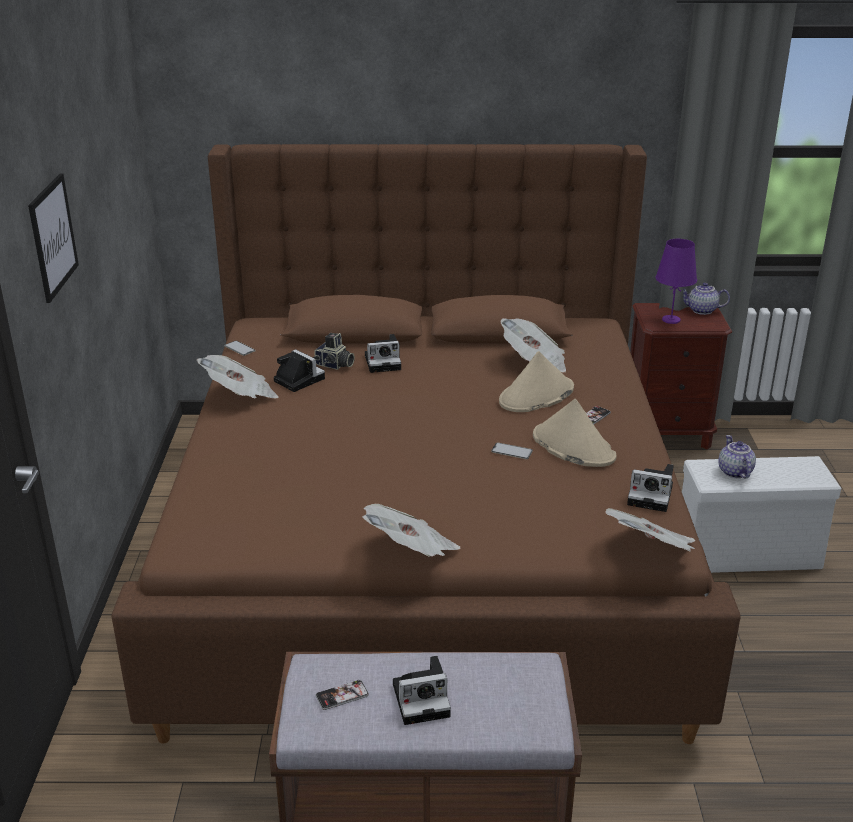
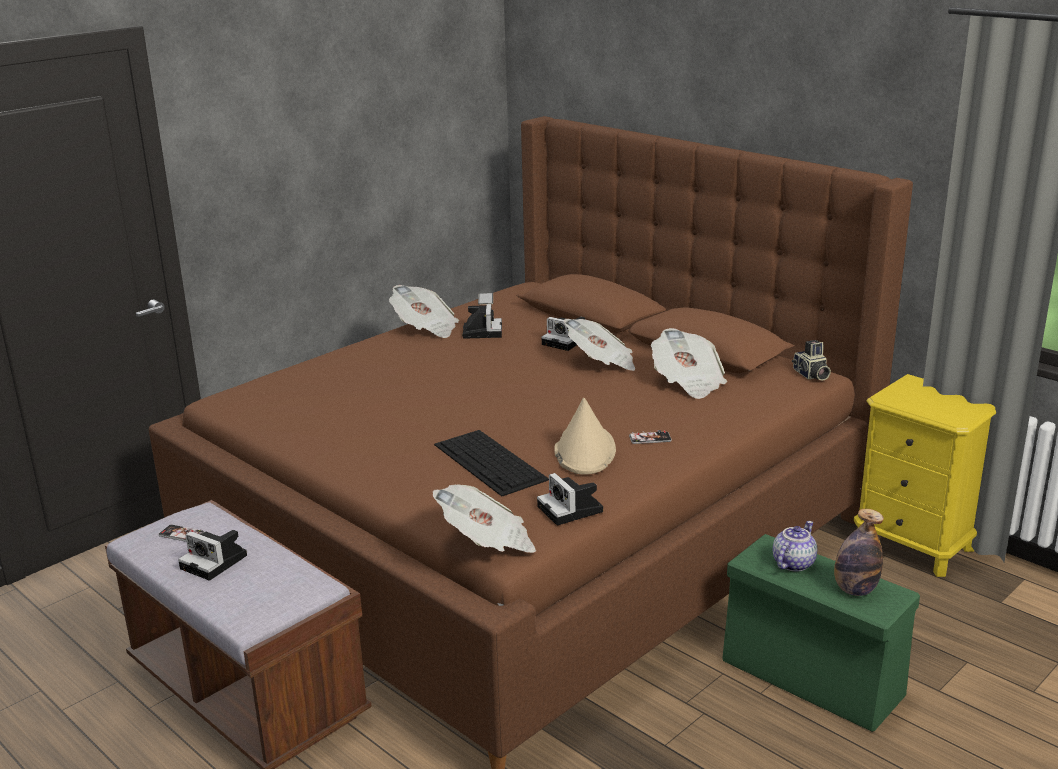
camera: 45 degrees right, 5 degrees down
(53, 237) = (273, 145): picture -> none
(334, 365) = (526, 331): camera -> camera (810, 375)
(412, 551) = (331, 462): newspaper -> newspaper (601, 362)
(511, 451) = (531, 434): phone -> none
(529, 487) = (491, 462): none -> keyboard
(536, 395) = (634, 406): beige hat -> none
(667, 434) = (915, 545): brown nightstand -> yellow nightstand
(670, 320) = (913, 399): purple table lamp -> none
(701, 310) = (968, 403): teapot -> none
(744, 554) = (808, 677): white storage box -> green storage box
(790, 471) = (855, 590): none -> bottle

